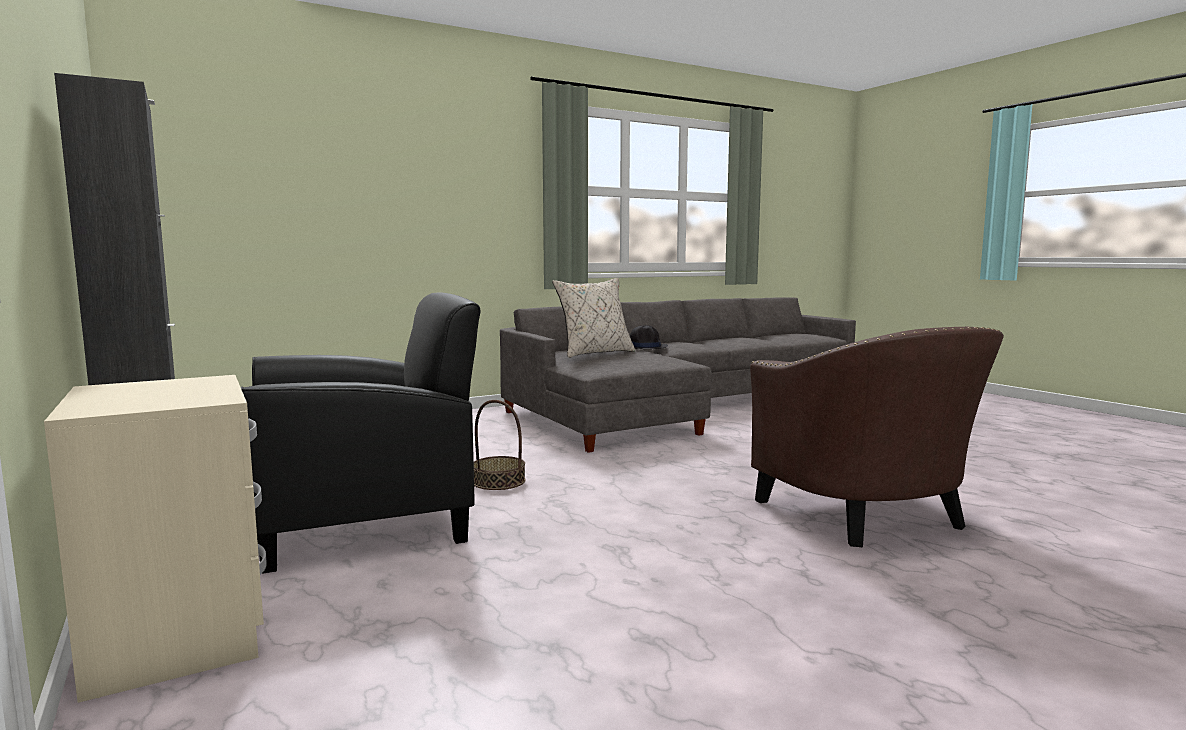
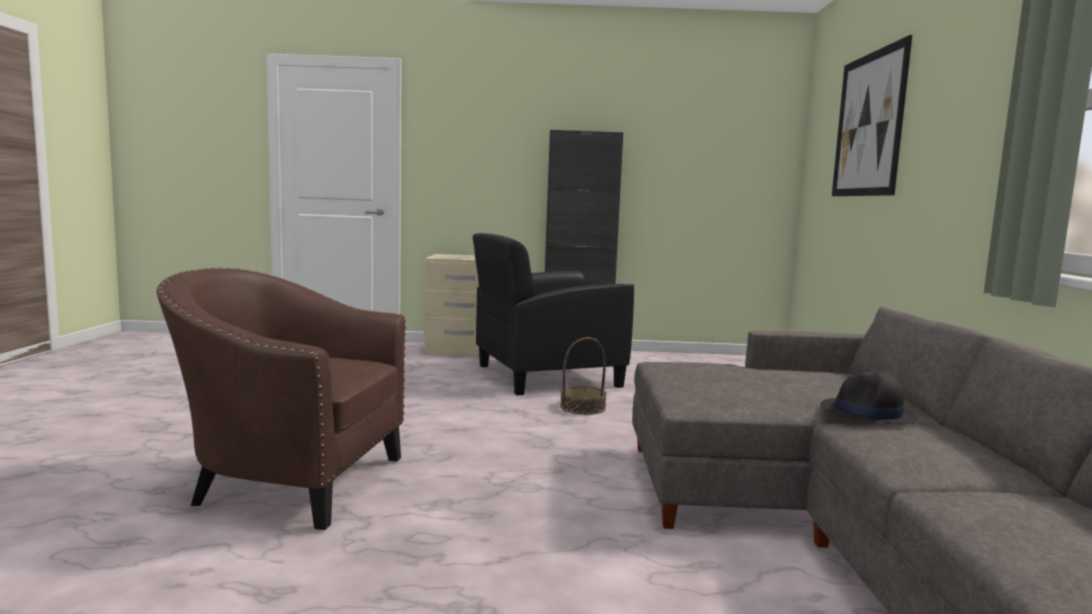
camera: 120 degrees right, 0 degrees up
(318, 160) = (868, 125): none -> picture
(365, 521) = (545, 376): black armchair -> black armchair turned 60 degrees clockwise
(594, 353) = (788, 376): beige pillow -> none

